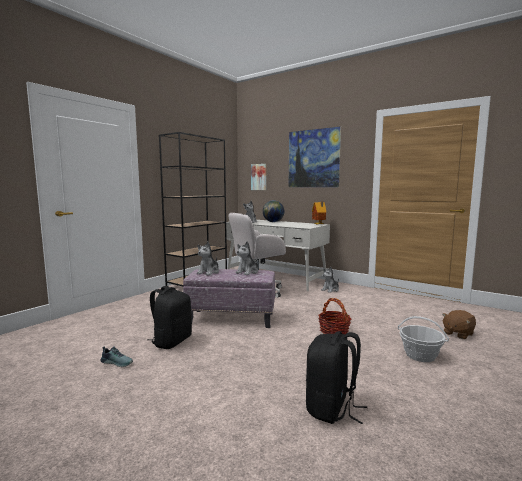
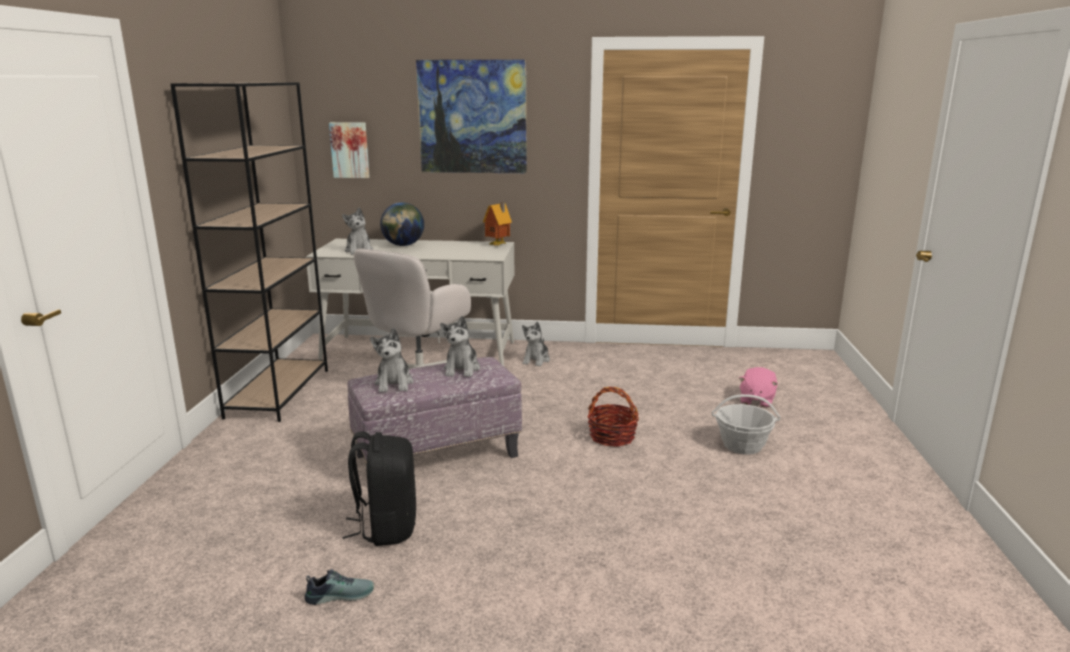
camera: 30 degrees left, 10 degrees up
(332, 408) = (713, 551): black backpack -> none
(457, 333) = (756, 400): brown plush toy -> pink plush toy

